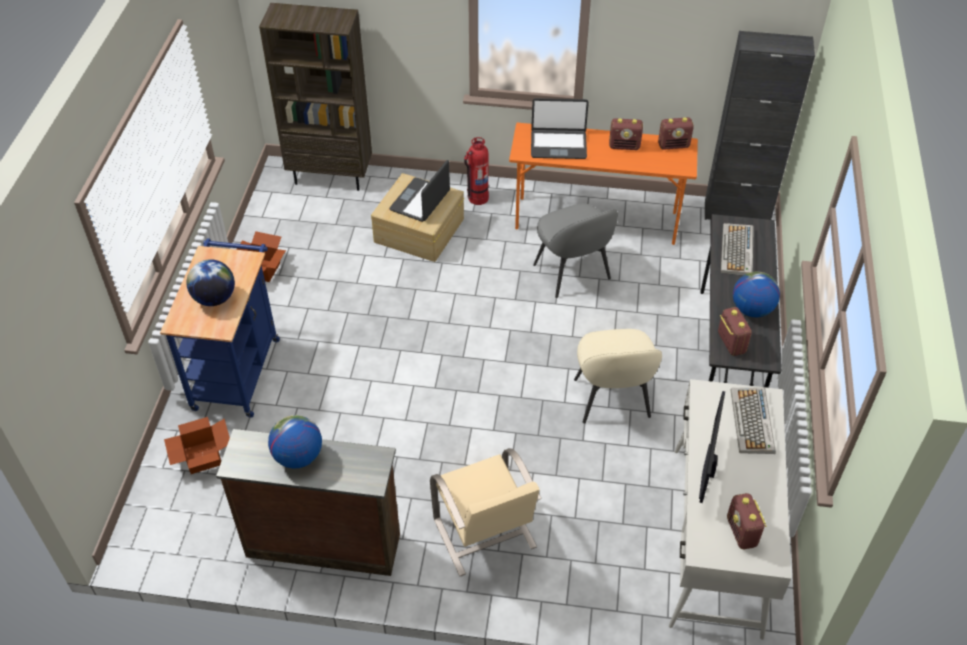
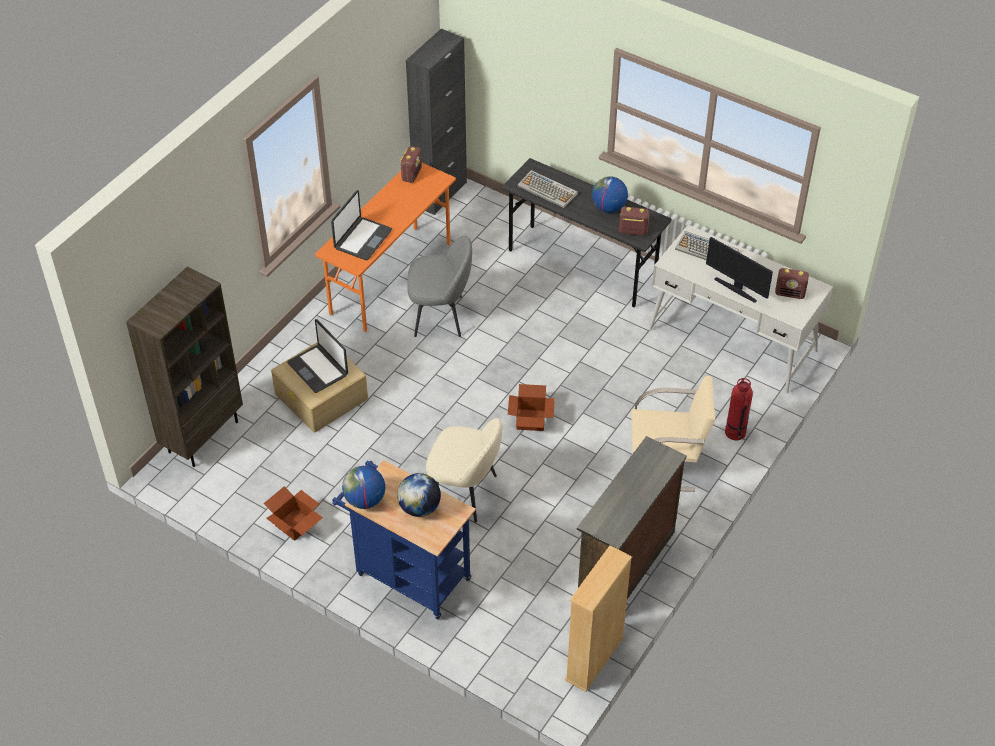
camera: 65 degrees left, 0 degrees up
(188, 558) = (594, 659): none -> beige bookcase
(202, 456) = (493, 625): cardboard box -> cardboard box (530, 420)
(298, 456) = (625, 494): globe -> globe (365, 500)
(477, 198) = (309, 343): fire extinguisher -> fire extinguisher (735, 432)
(612, 400) = (584, 345): beige chair -> beige chair (465, 492)
(624, 146) = (392, 202): radio -> none

